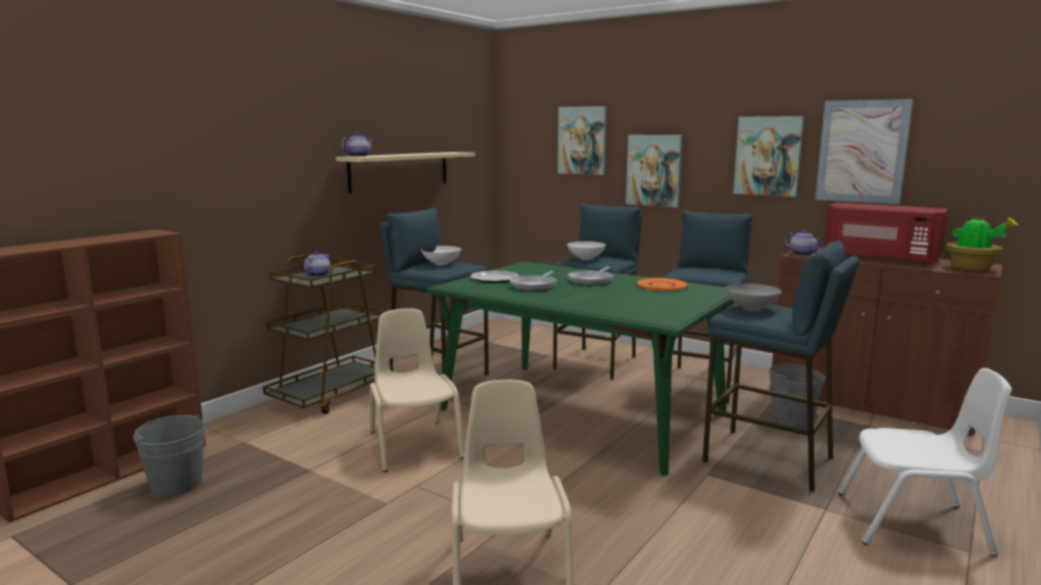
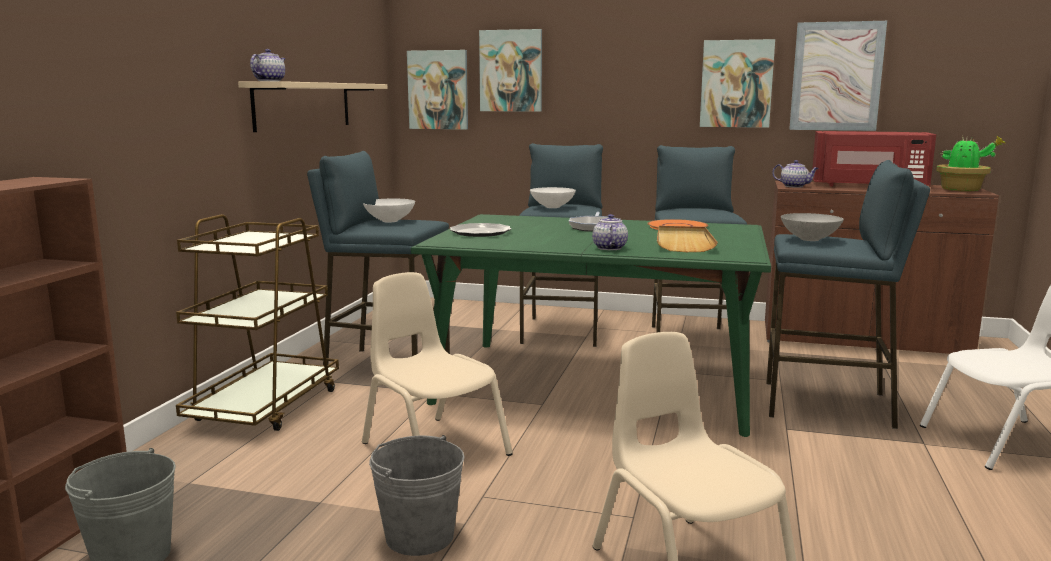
camera: 20 degrees left, 0 degrees up
(318, 275) = (243, 242): teapot -> teapot (609, 248)
(534, 286) = (540, 236): frying pan -> none
(640, 301) = (683, 242): none -> beige tray
(654, 170) = (603, 104): picture -> picture (438, 90)
(792, 419) = (810, 363): grey bucket -> grey bucket (419, 536)

